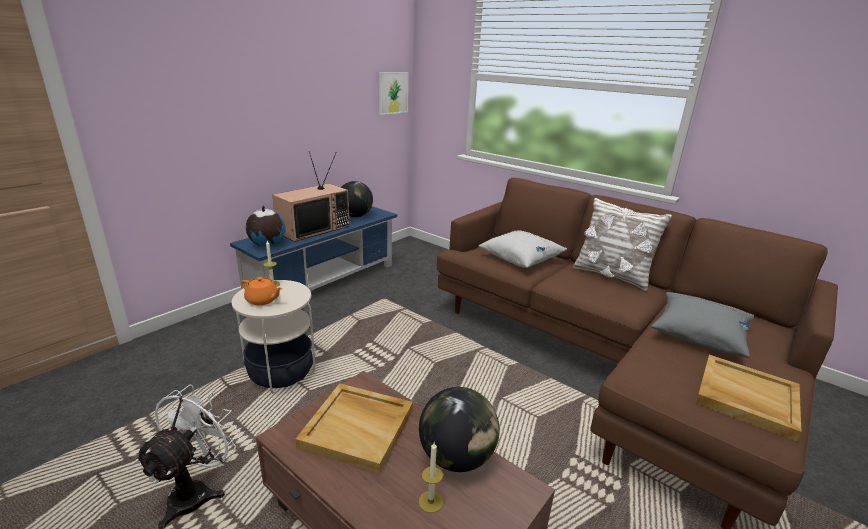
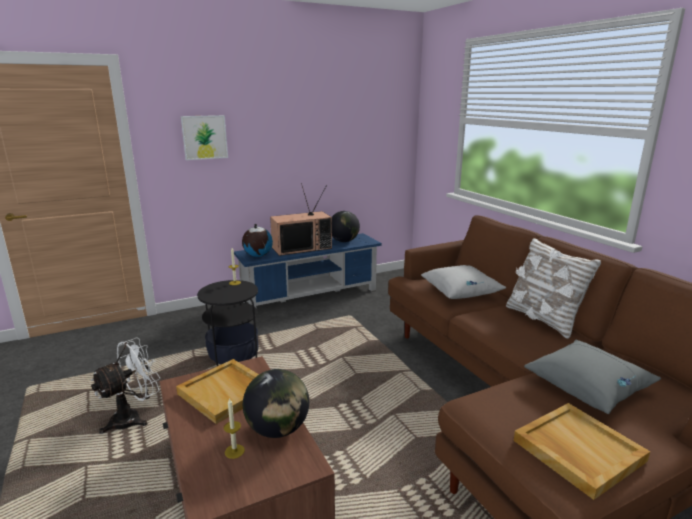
camera: 25 degrees right, 5 degrees down
(263, 300) = (219, 292): orange teapot -> none
(281, 374) = (234, 356): beige side table -> black side table
(393, 93) = (395, 136): picture -> picture (204, 137)

